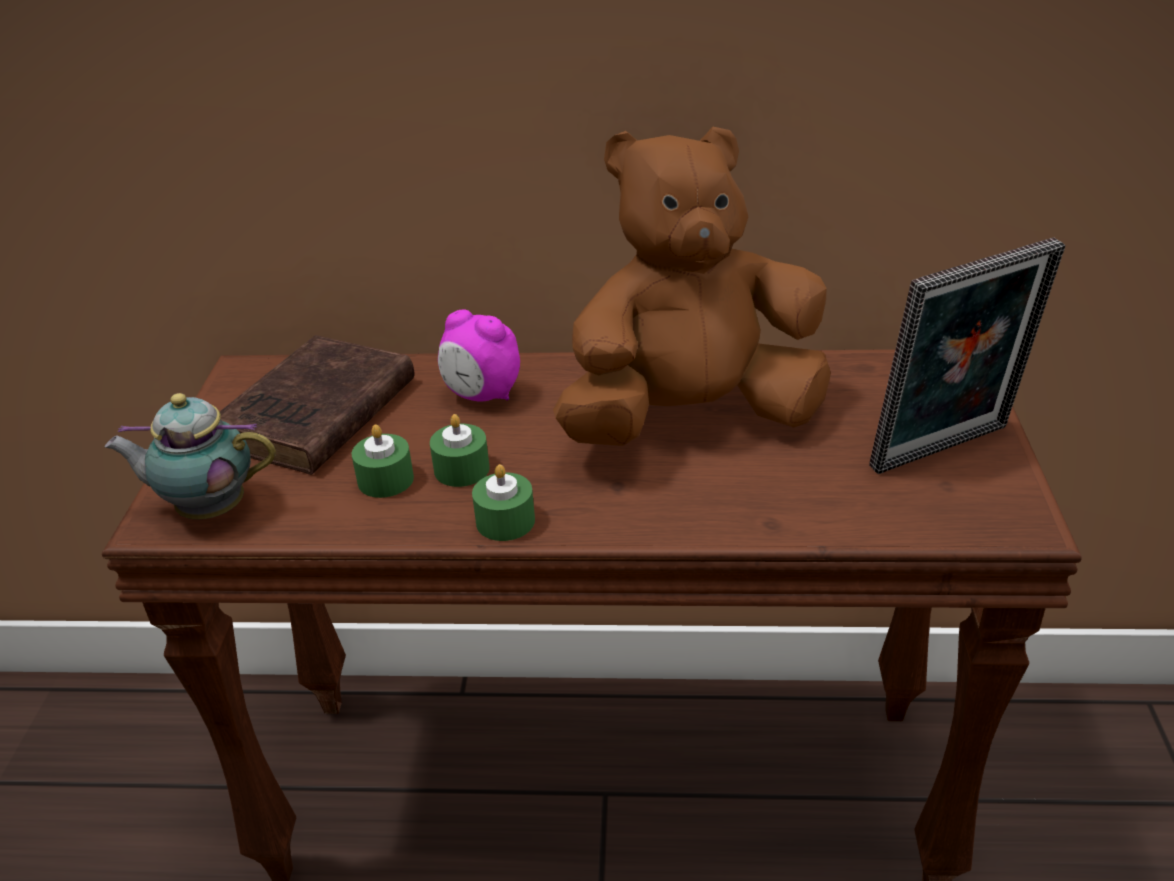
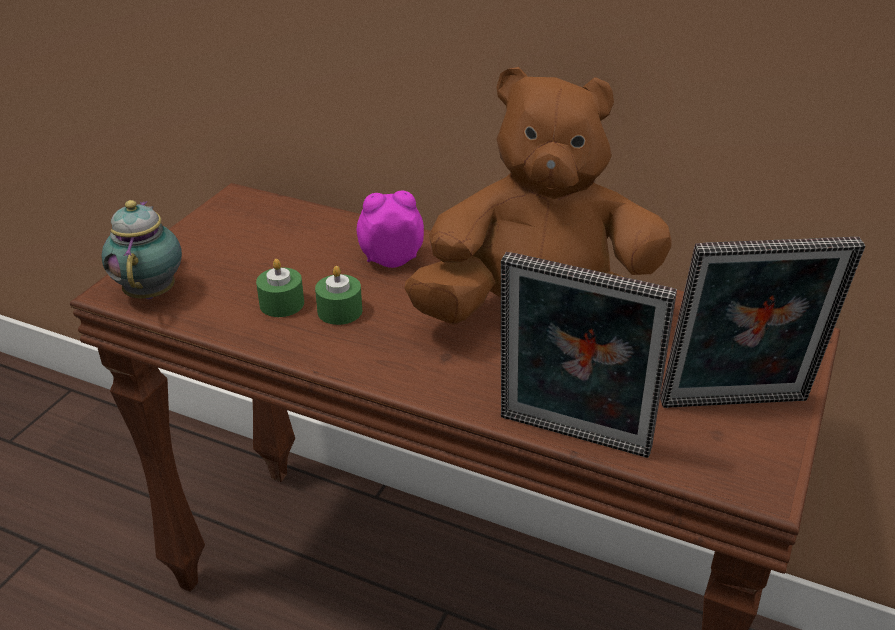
camera: 20 degrees right, 0 degrees up
(208, 509) = (152, 291): teapot -> teapot turned 60 degrees clockwise
(314, 416) = (263, 243): brown book -> none
(482, 395) = (391, 259): alarm clock -> alarm clock turned 120 degrees clockwise
(505, 521) = (345, 359): green candle -> none
(810, 534) = (571, 439): none -> picture frame

